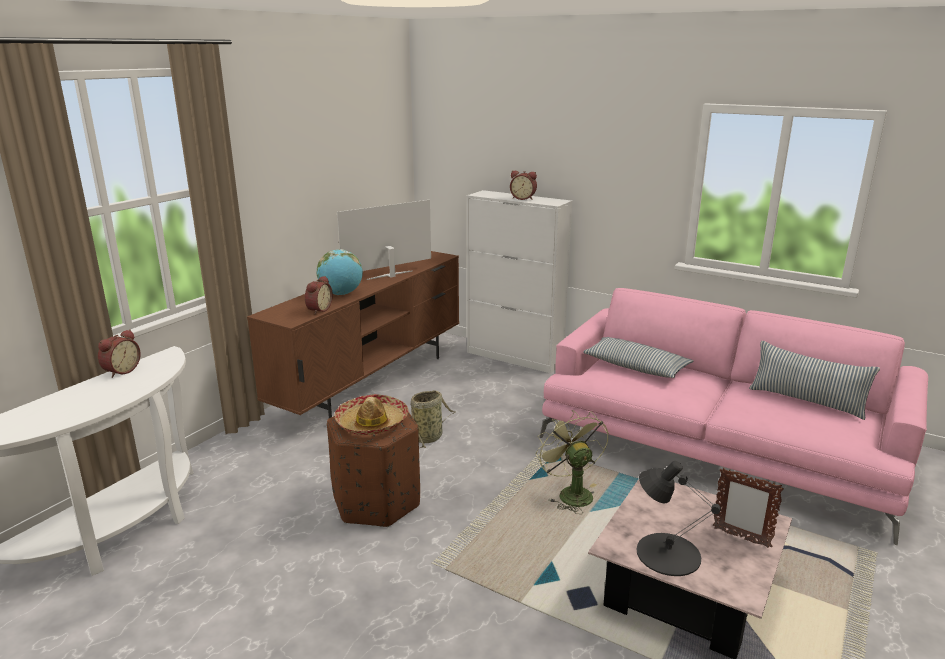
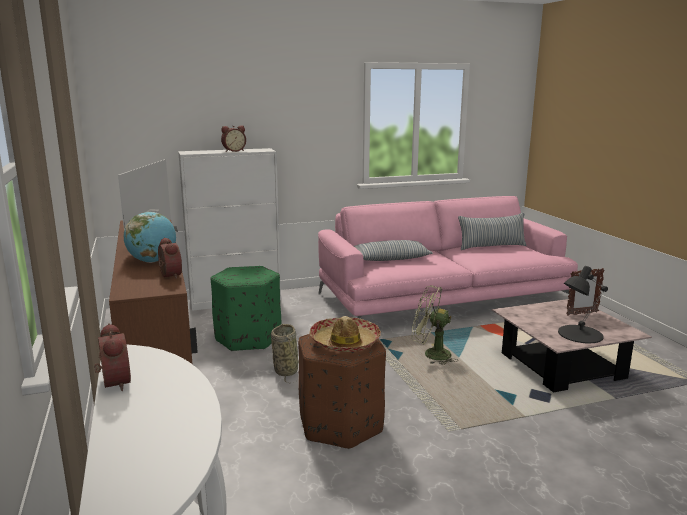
camera: 50 degrees left, 5 degrees down
(458, 396) = (248, 338): none -> green ottoman

